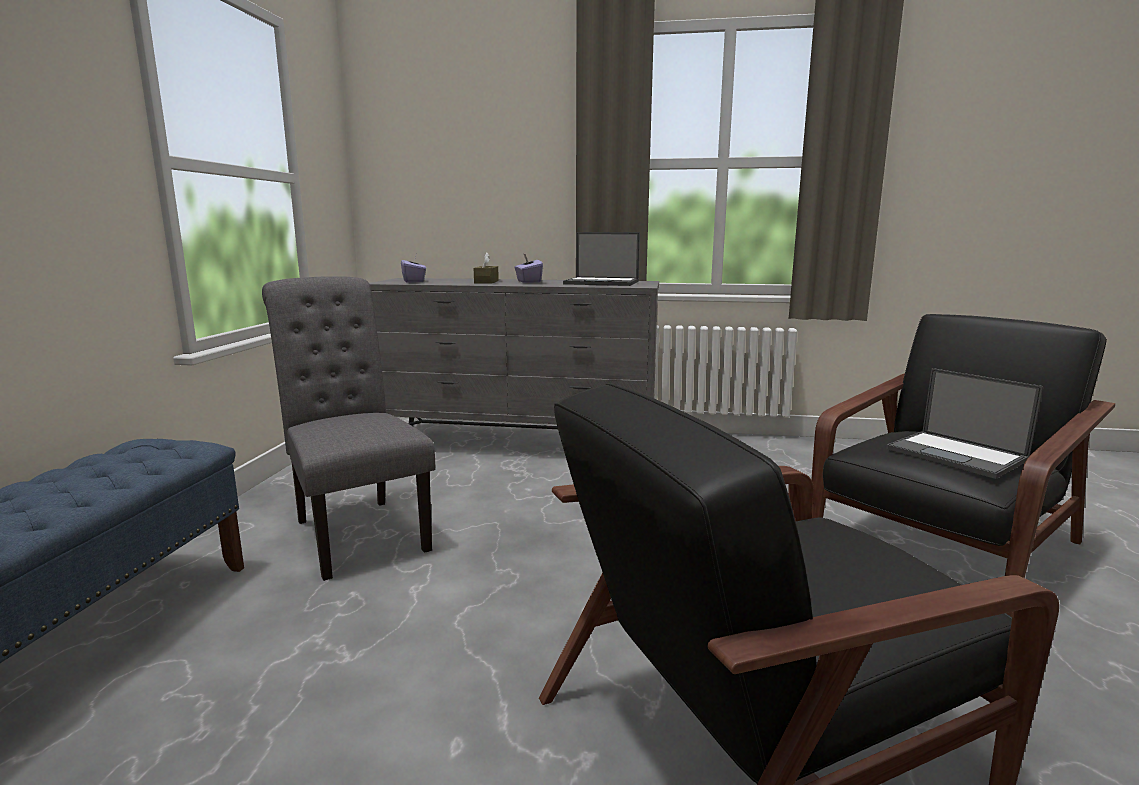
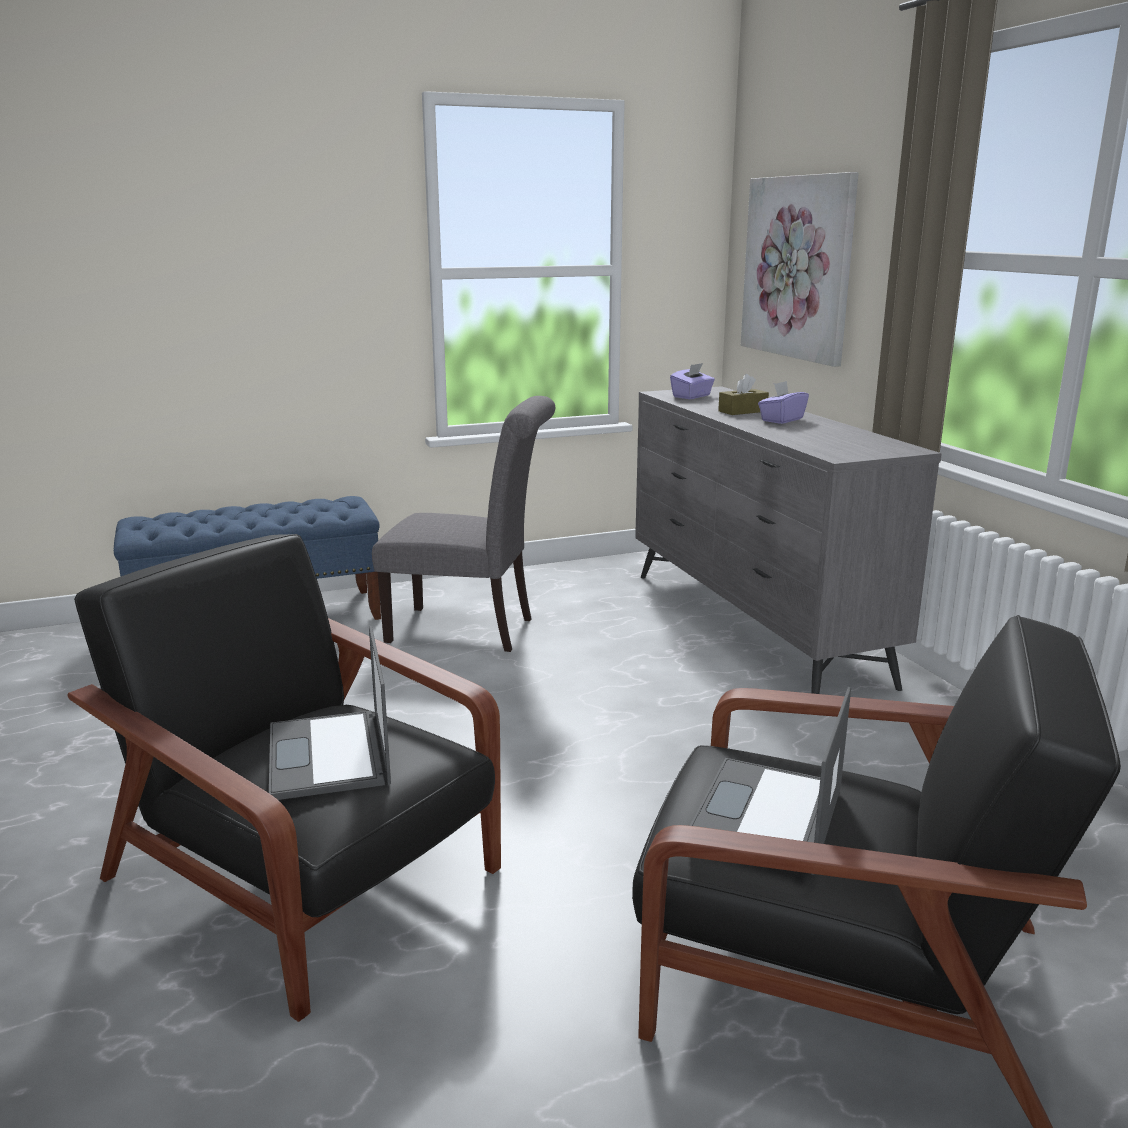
camera: 60 degrees right, 5 degrees up
(356, 531) = (470, 630): grey chair -> grey chair turned 75 degrees clockwise
(450, 180) = (797, 267): none -> picture
(603, 283) = (842, 440): laptop -> laptop (329, 756)

